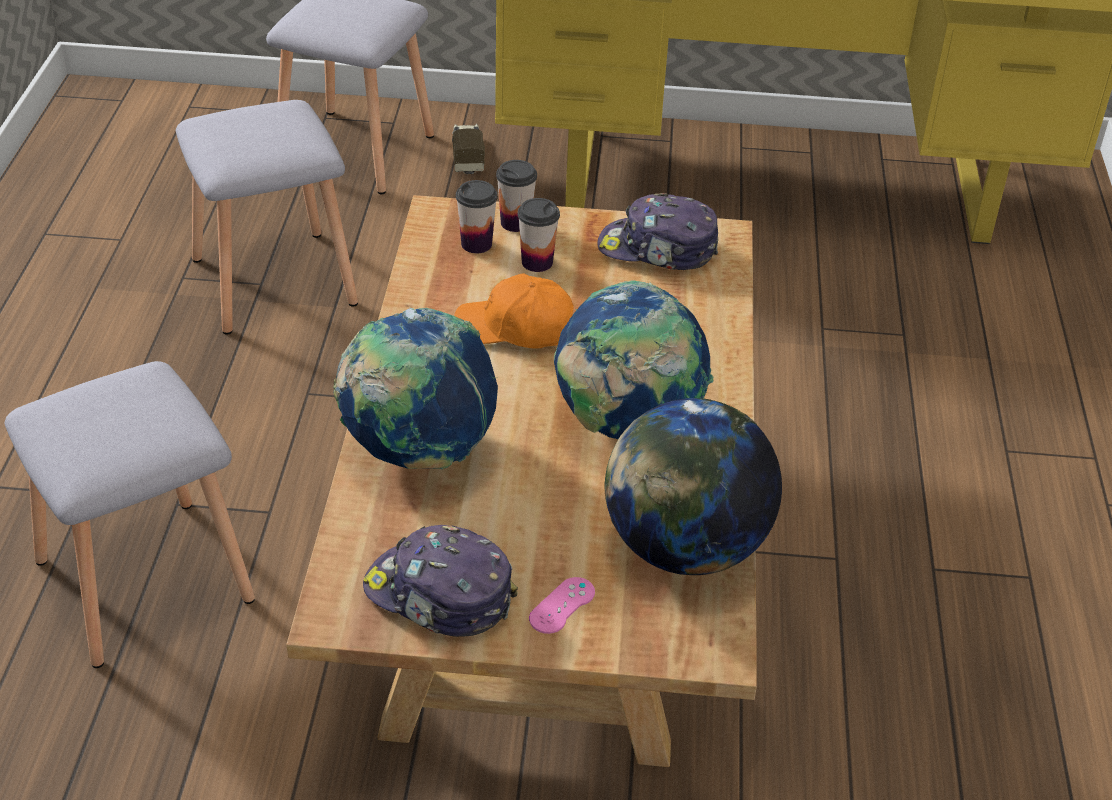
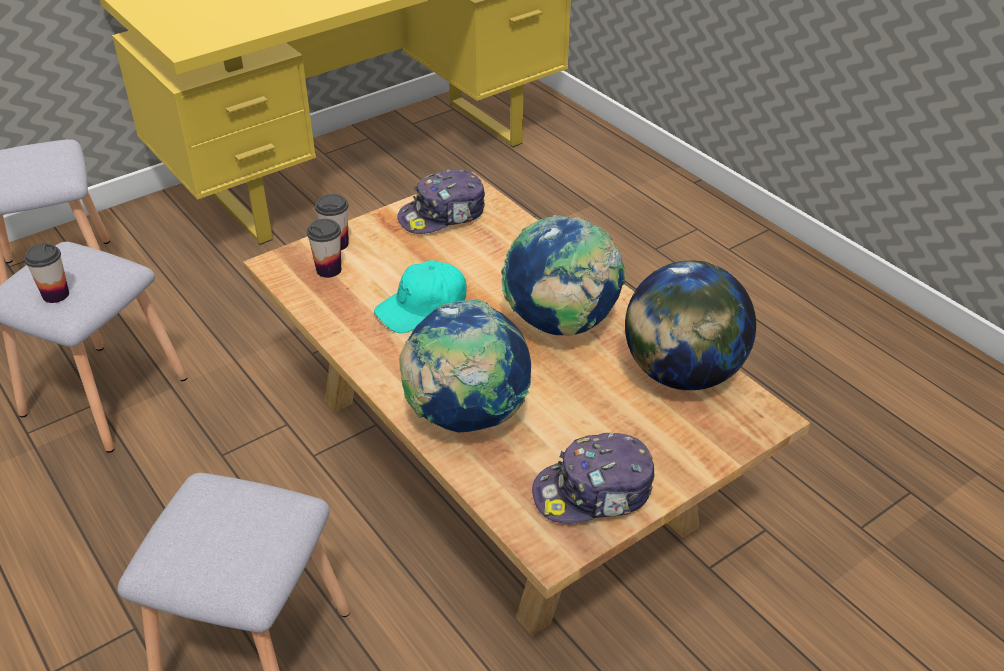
camera: 40 degrees left, 0 degrees up
(467, 157) = (151, 242): toy truck -> none
(515, 328) = (422, 307): orange cap -> turquoise cap
(537, 262) = (382, 260): cup -> cup (56, 295)
(562, 605) = (665, 449): pink game controller -> none

